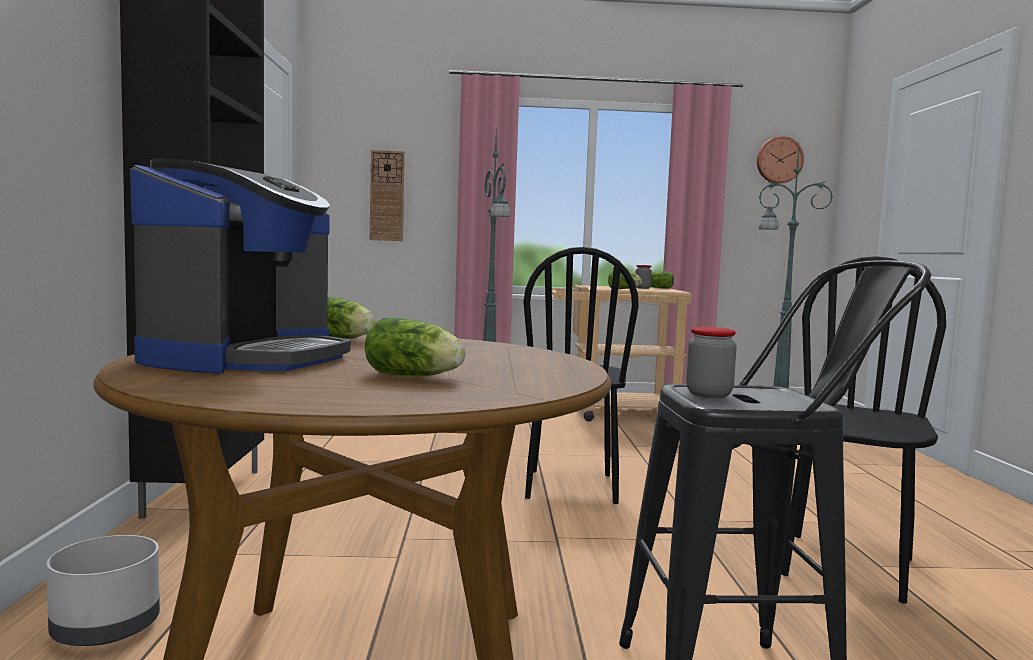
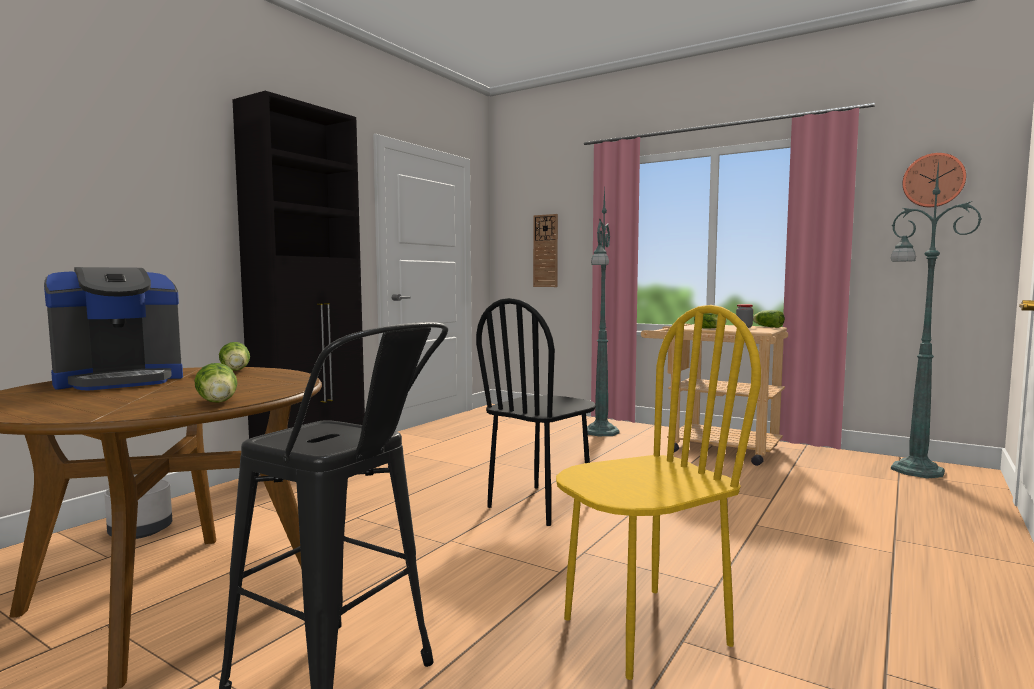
camera: 35 degrees right, 0 degrees up
(416, 376) = (122, 399): lettuce -> lettuce (218, 402)
(709, 394) = (301, 431): jar -> none
(846, 566) = (644, 630): black chair -> yellow chair

